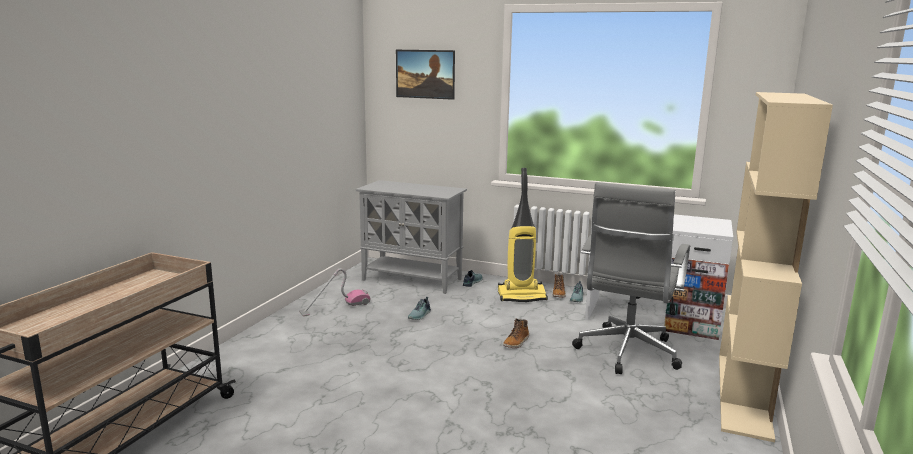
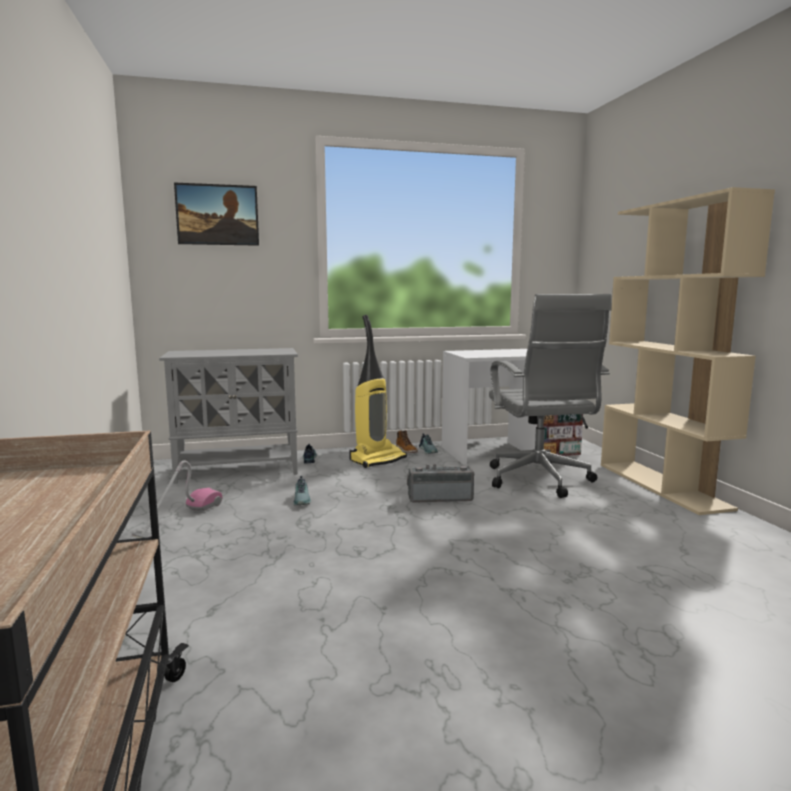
camera: 35 degrees left, 5 degrees down
(516, 342) = (440, 497): boot -> radio

